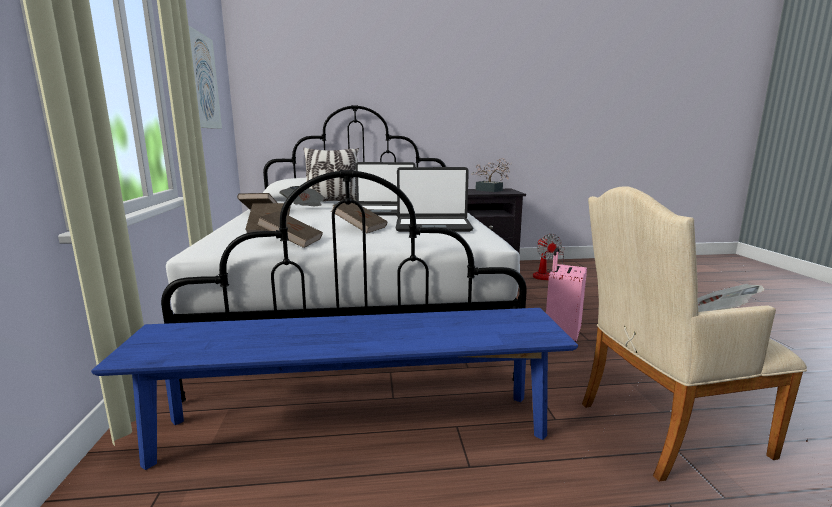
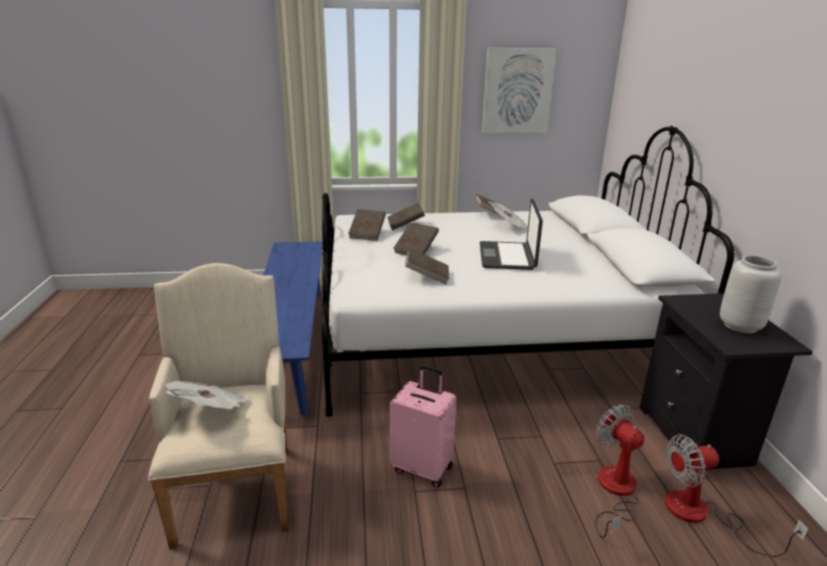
camera: 90 degrees right, 10 degrees up
(332, 202) = (565, 234): pillow -> none
(433, 226) = (427, 276): laptop -> brown book
(491, 190) = (739, 325): potted plant -> grey vase
(542, 288) = (615, 491): none -> fan

